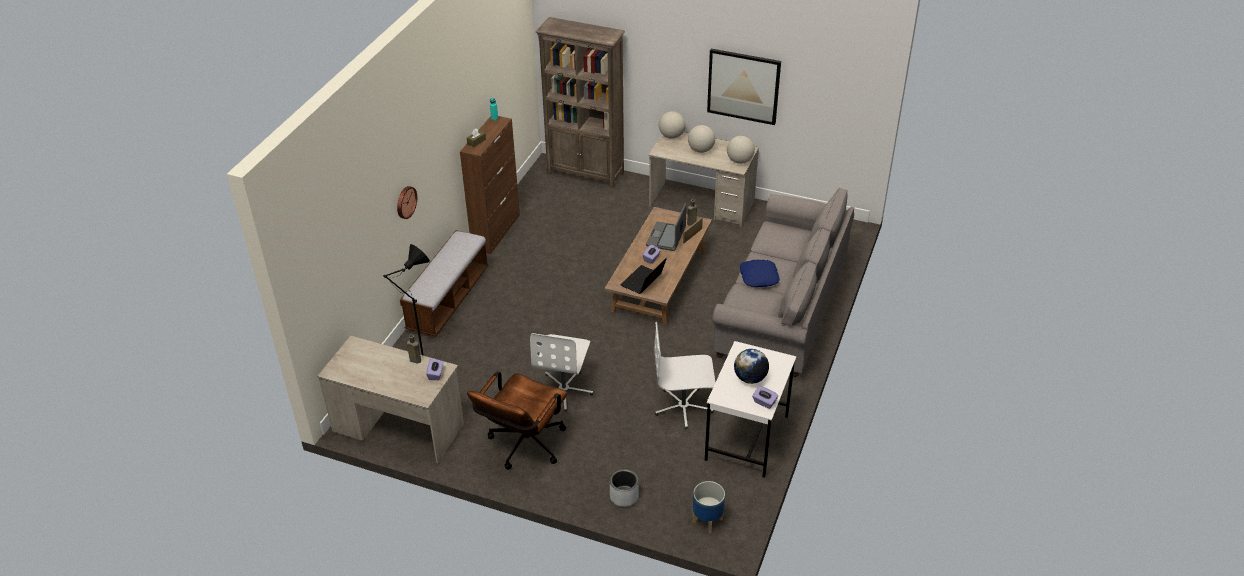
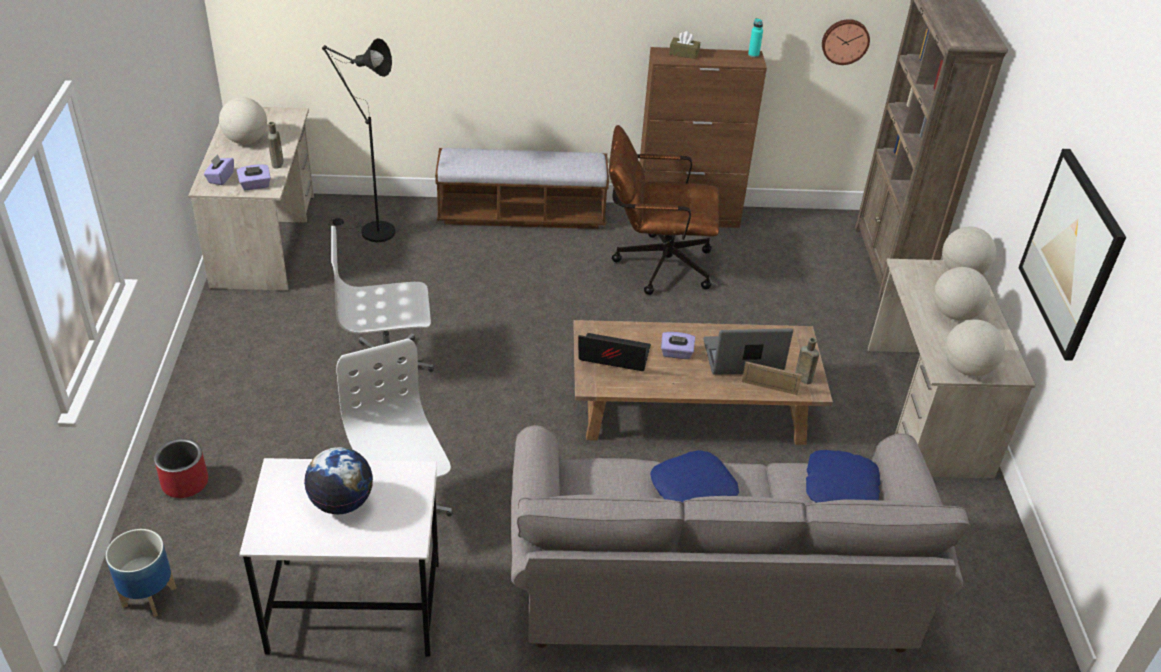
camera: 65 degrees right, 0 degrees up
(374, 371) = (246, 140): none -> globe
(405, 202) = (494, 28): wall clock -> wall clock (845, 41)
(523, 447) = (260, 355): brown office chair -> brown office chair (655, 264)
(623, 496) = (185, 482): grey planter -> red planter
(764, 402) = (281, 535): purple tissue box -> purple tissue box (220, 178)
(778, 232) = (840, 487): none -> blue pillow

